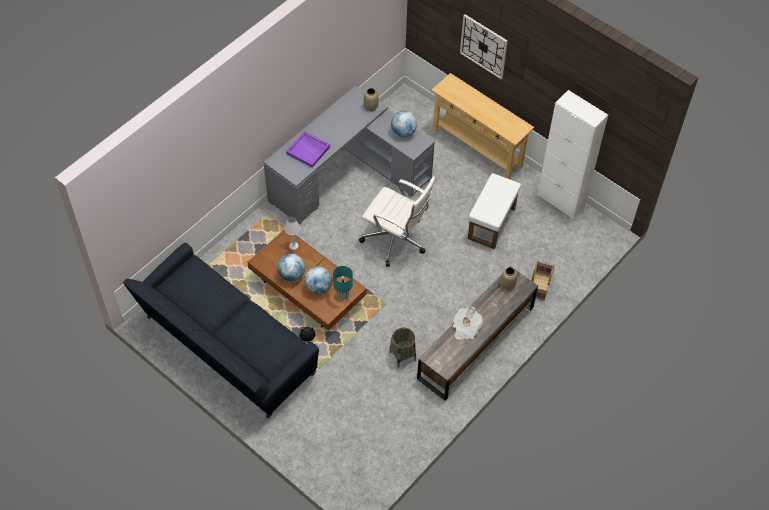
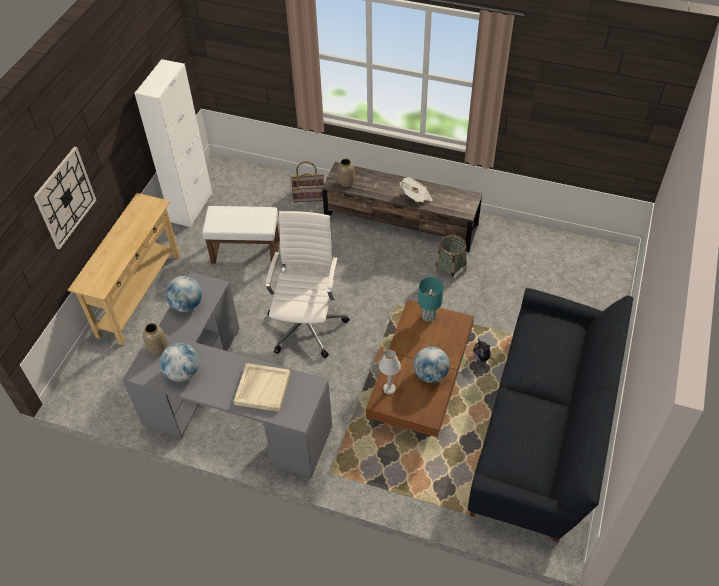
camera: 110 degrees left, 5 degrees down
(308, 150) = (262, 388): purple tray -> beige tray
(318, 287) = (432, 342): globe -> globe (183, 372)

